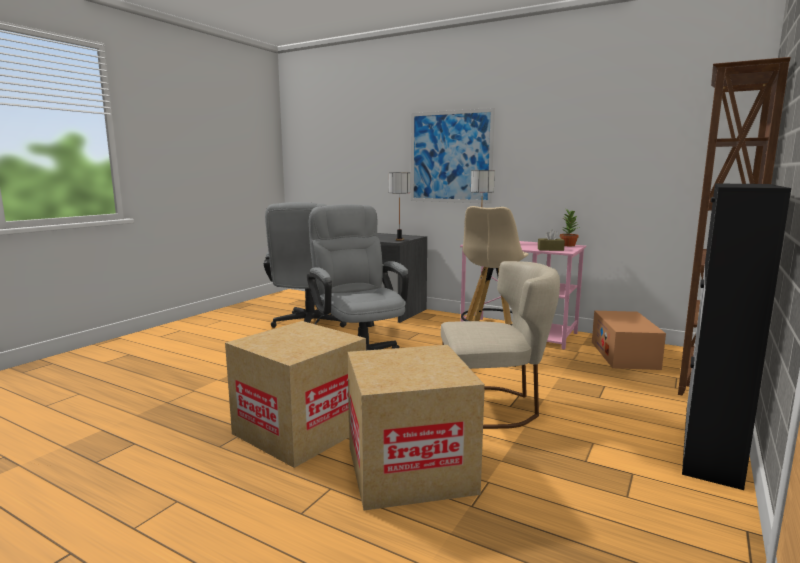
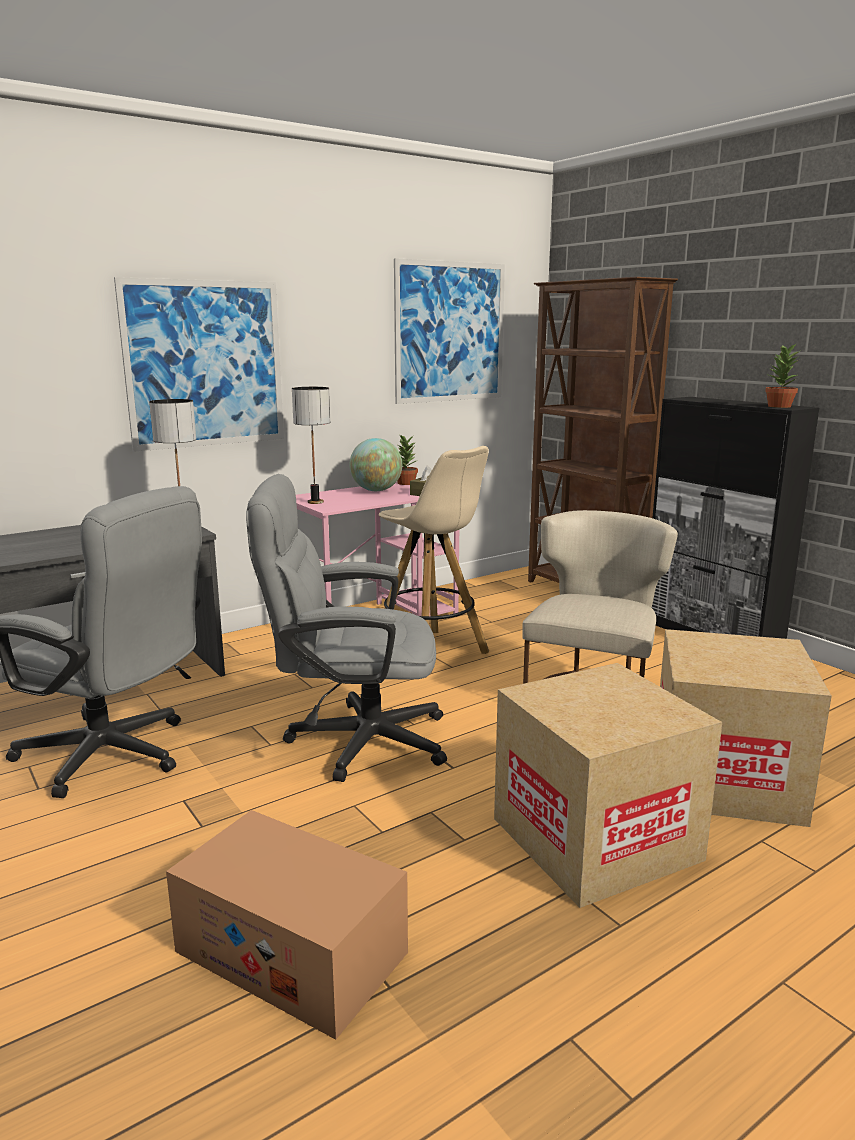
camera: 65 degrees left, 5 degrees up
(533, 244) = (376, 490): none -> globe
(624, 355) = (500, 598): cardboard box -> cardboard box (291, 951)
(637, 134) = (450, 332): none -> picture
(745, 186) = (779, 406): none -> potted plant

